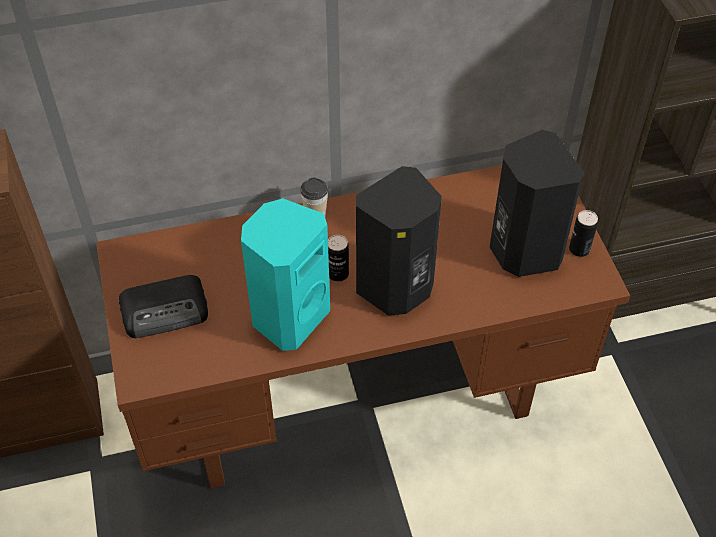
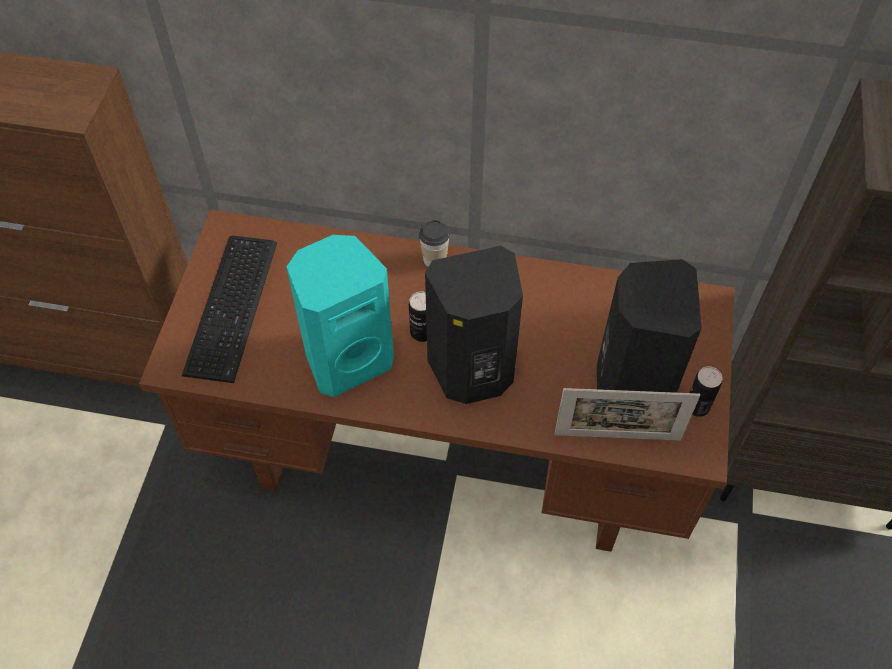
camera: 25 degrees right, 5 degrees up
(166, 310) = (235, 305): radio -> keyboard
(534, 293) = (617, 437): none -> picture frame

